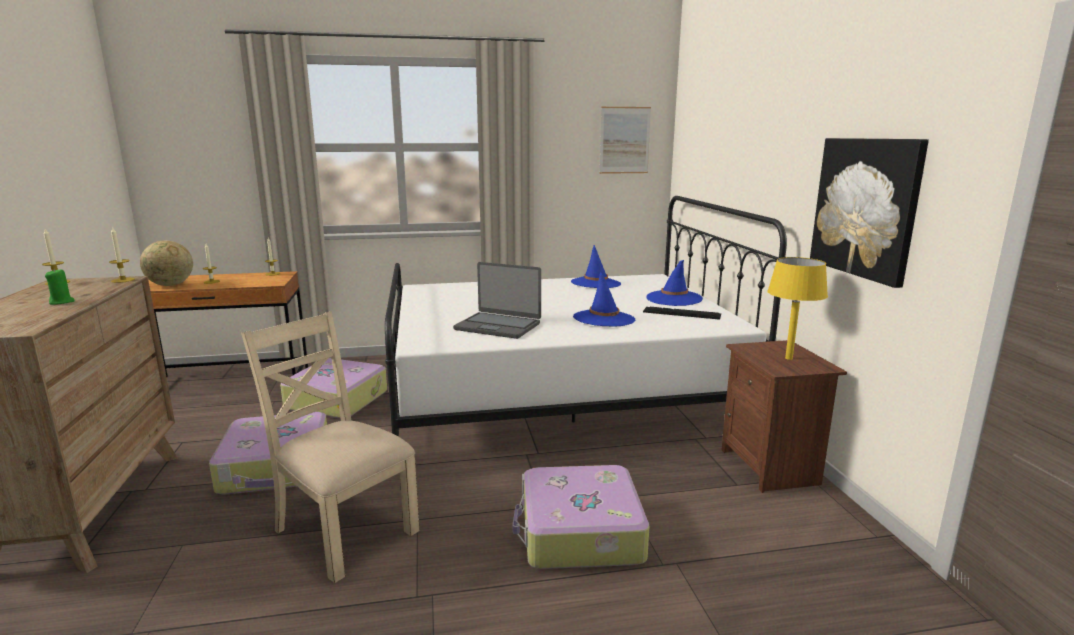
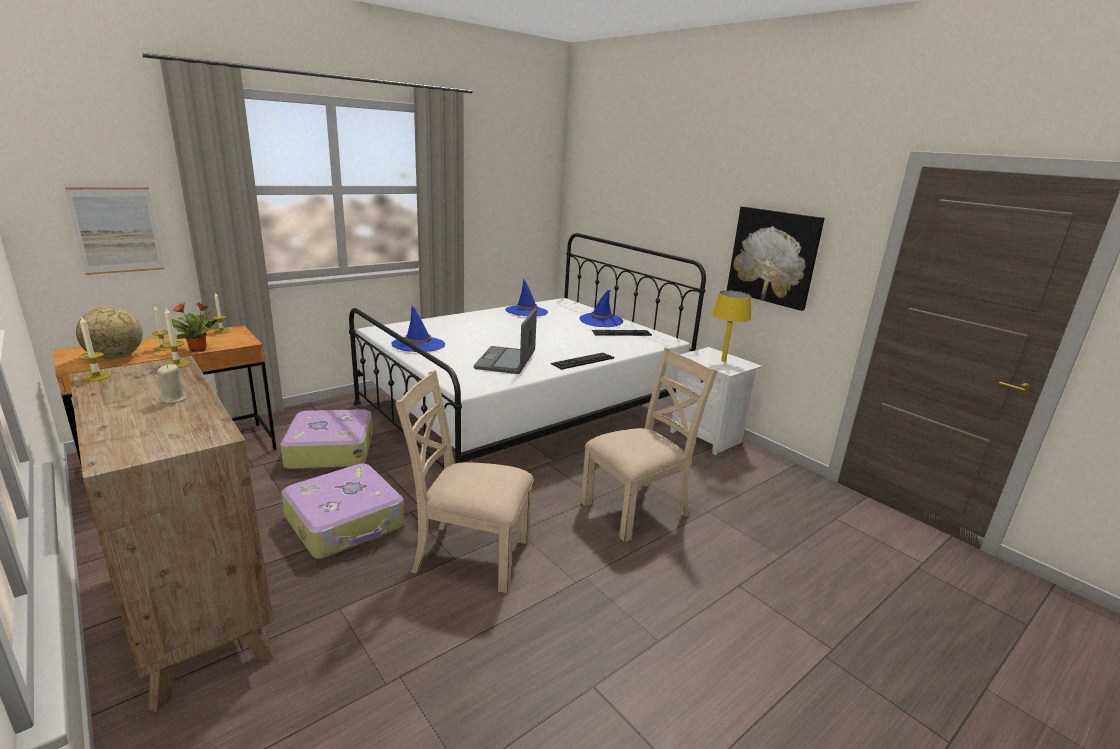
camera: 30 degrees left, 5 degrees up
(62, 302) = (174, 399): green candle -> beige candle
(232, 285) = (199, 349): none -> potted plant
(498, 326) = (506, 361): laptop -> laptop turned 105 degrees clockwise
(579, 532) = (636, 509): suitcase -> beige chair
(587, 335) = (583, 361): none -> keyboard
(604, 319) = (575, 344): blue hat -> blue hat (418, 345)
(624, 140) = (529, 184): picture -> picture (117, 230)
(771, 467) = (706, 437): brown nightstand -> white nightstand

